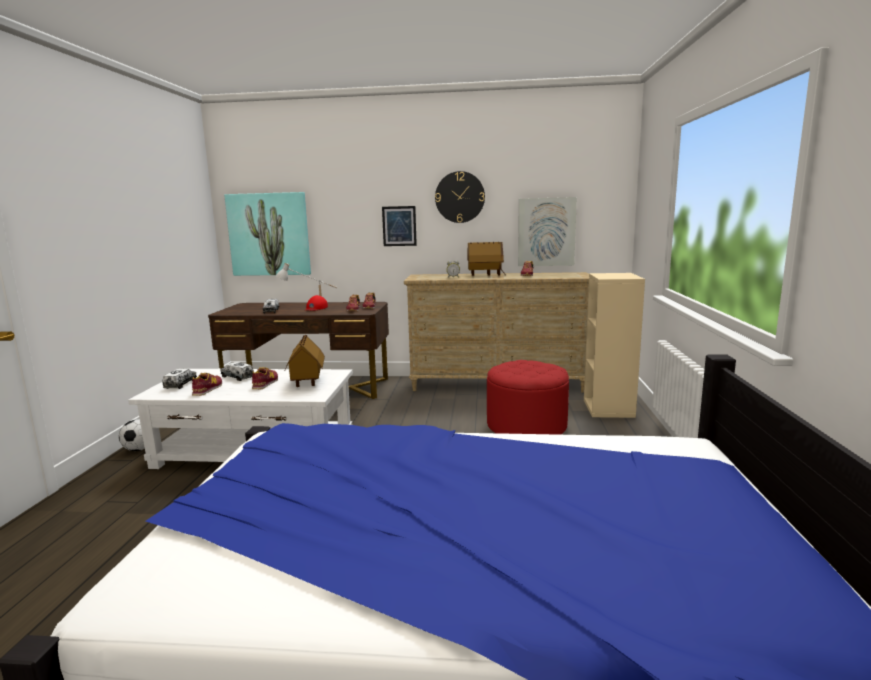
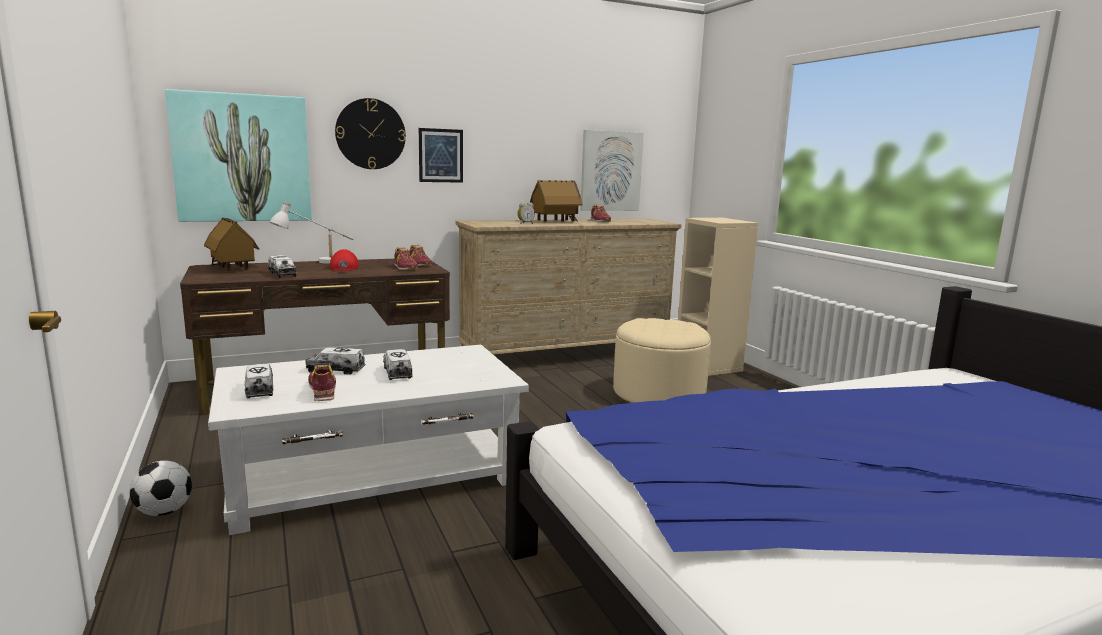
camera: 30 degrees left, 0 degrees up
(265, 383) = (397, 373): shoe -> toy truck
(306, 382) = (454, 365): toy house -> toy house (232, 269)
(460, 197) = (517, 123): wall clock -> wall clock (370, 134)
(526, 426) = (658, 393): red ottoman -> beige ottoman

